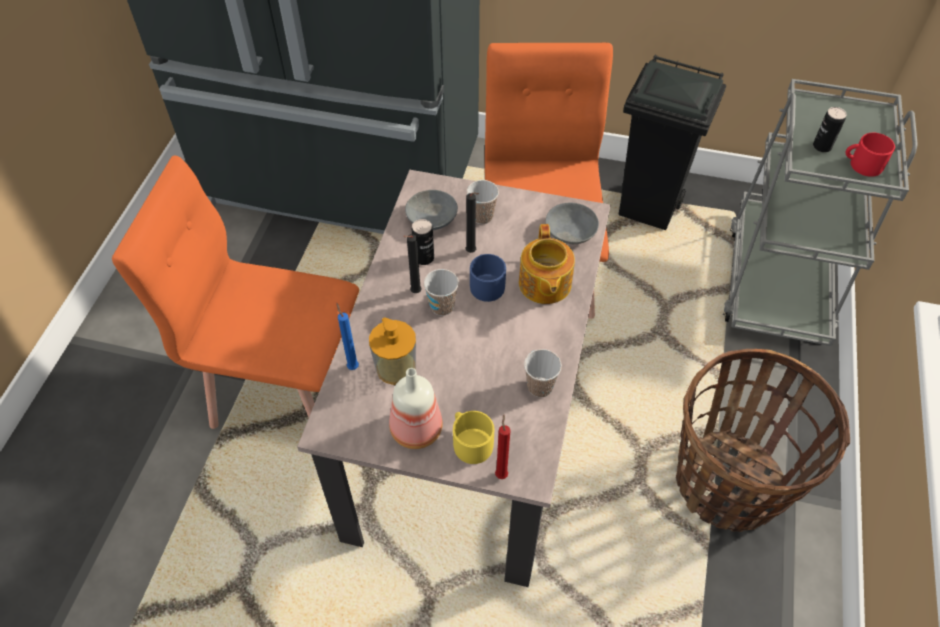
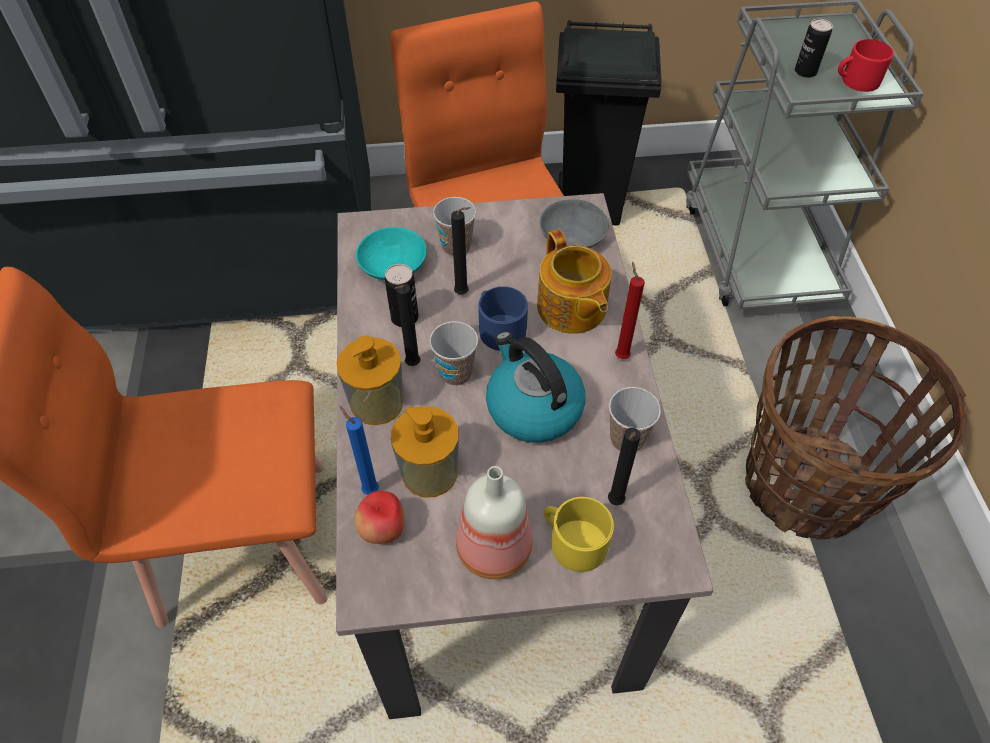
camera: 20 degrees left, 0 degrees up
(351, 395) = (383, 530): none -> apple
(381, 311) = (377, 402): none -> soap dispenser
(432, 217) = (394, 264): grey bowl -> turquoise bowl
(484, 345) = (532, 407): none -> kettle
(501, 473) = (632, 570): red candle -> red candle (621, 355)
(510, 426) = (614, 503): none -> black candle

